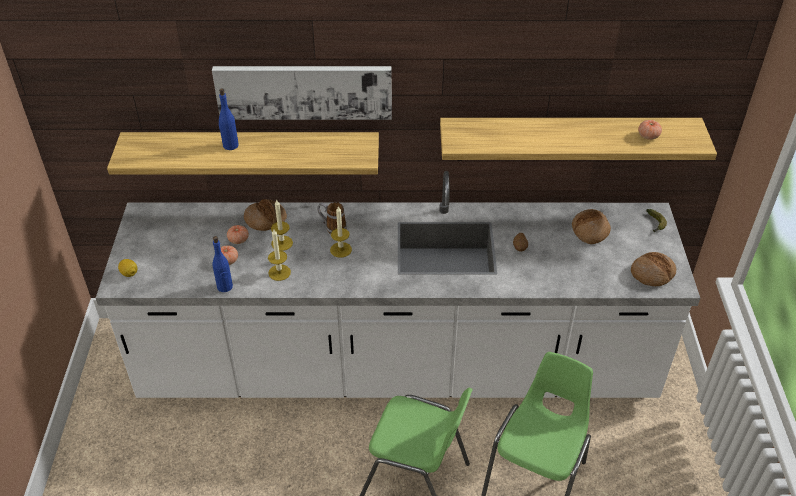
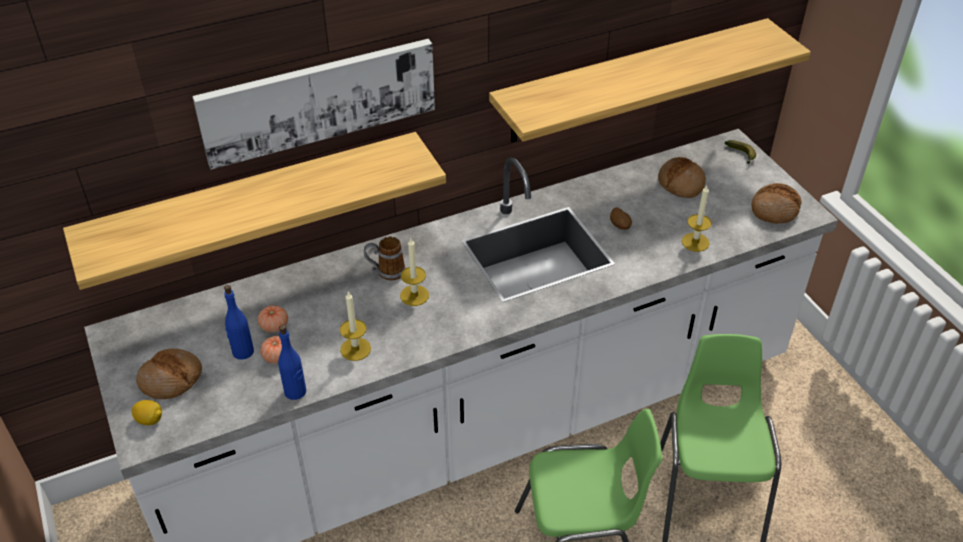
camera: 25 degrees left, 0 degrees up
(230, 145) = (235, 201): blue bottle -> blue bottle (242, 352)
(265, 219) = (293, 289): bread -> bread (171, 379)
(282, 243) = (334, 311): candle -> candle (695, 242)
(648, 136) = (730, 52): tomato -> none

